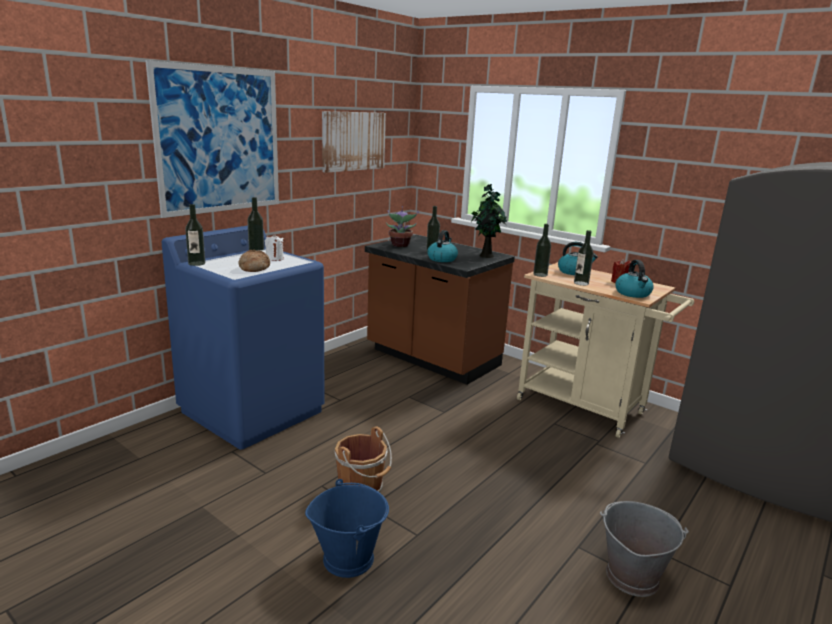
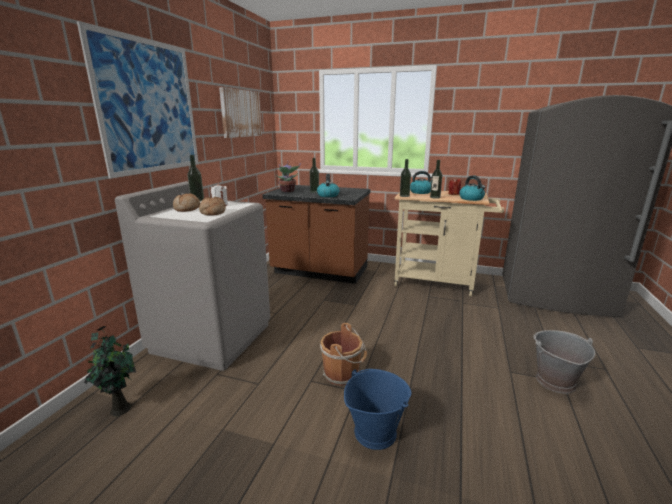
camera: 20 degrees left, 0 degrees up
(196, 263) = (155, 215): bottle -> none
(236, 259) = (188, 209): none -> bread
(253, 411) = (212, 337): blue washing machine -> grey washing machine
(485, 255) = (352, 190): potted plant -> potted plant (119, 408)

